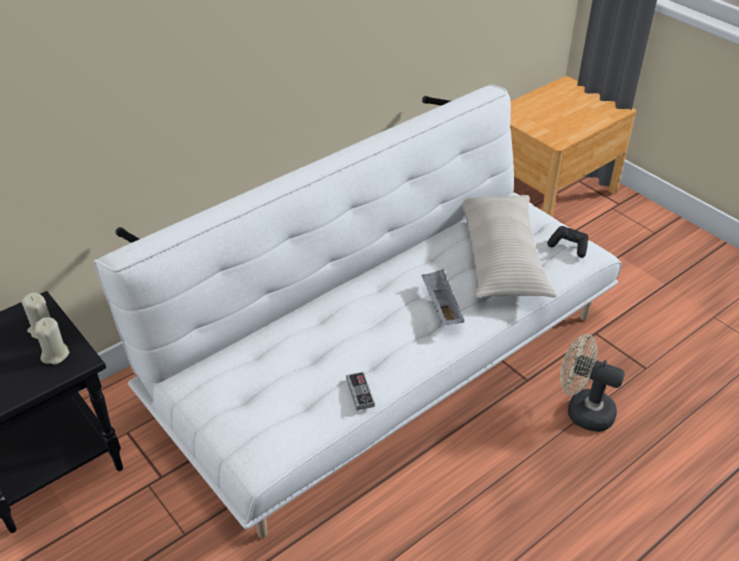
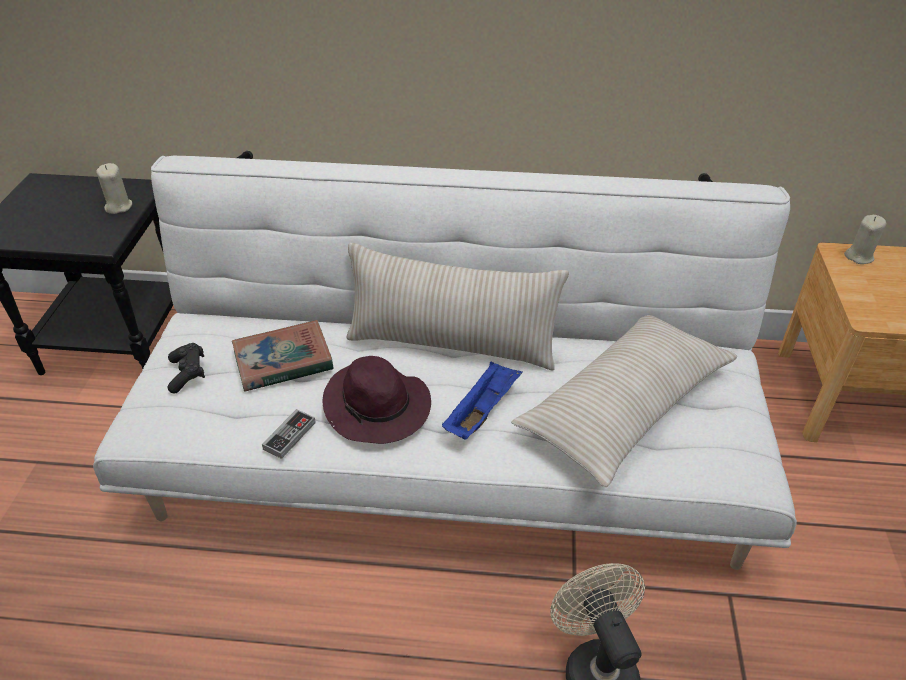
camera: 45 degrees right, 0 degrees up
(55, 354) = (96, 229): beige candle -> beige candle (859, 256)
(291, 358) = (283, 361): none -> book
(372, 283) = (452, 344): none -> beige pillow
(386, 343) = (378, 407): none -> purple hat
(441, 306) = (482, 411): grey tray -> blue tray
(568, 246) = (727, 448): black game controller -> black game controller (188, 374)

